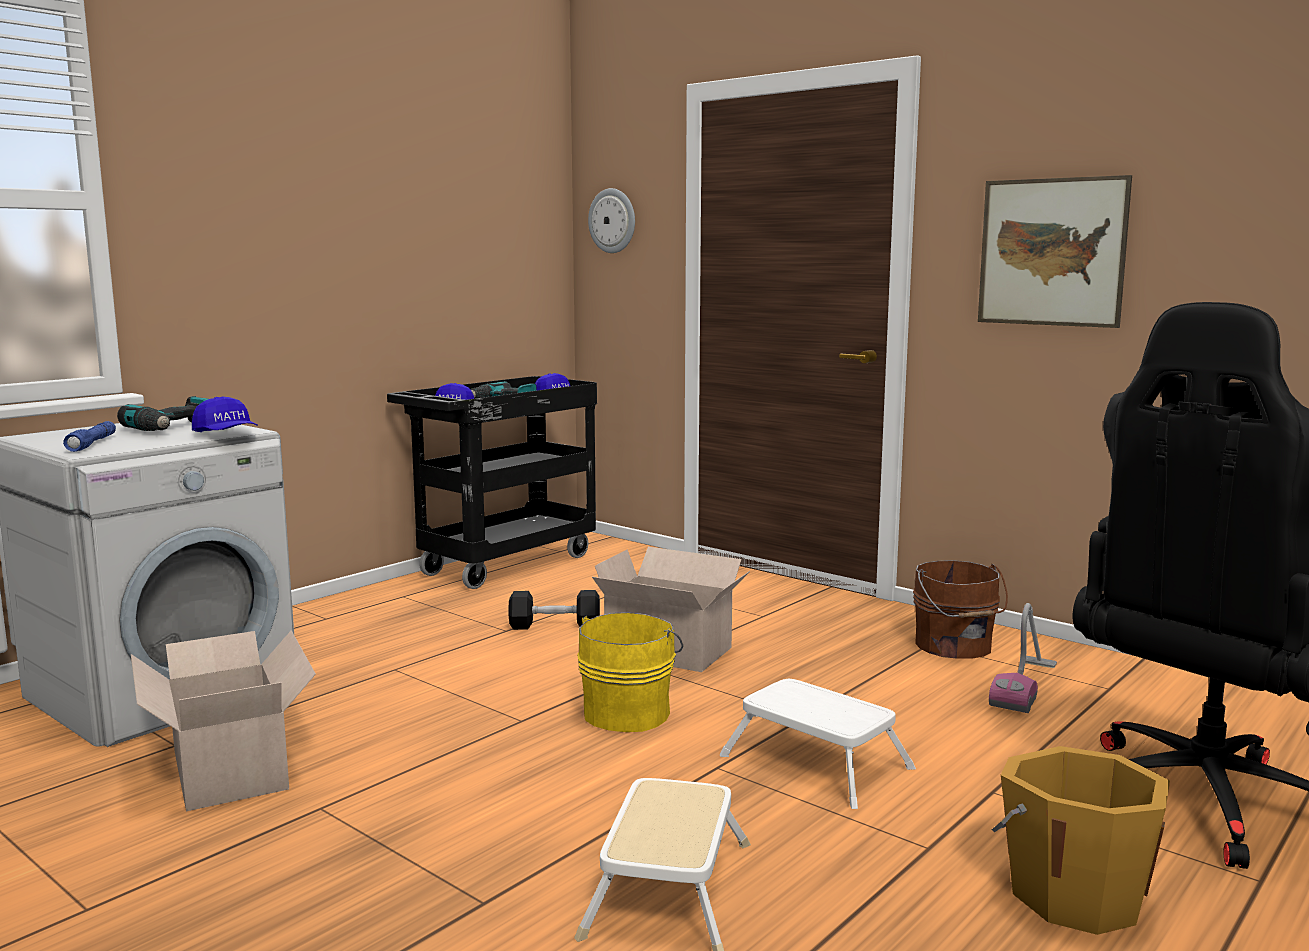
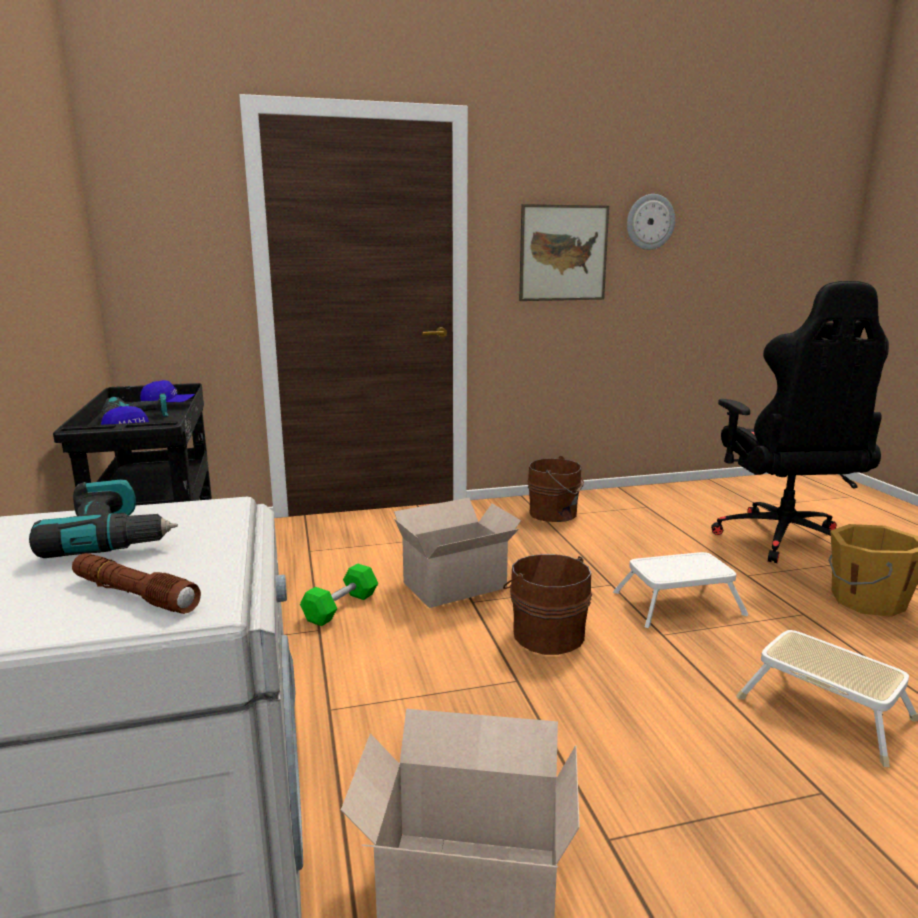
camera: 55 degrees left, 5 degrees up
(92, 444) = (134, 594): blue flashlight -> brown flashlight
(226, 434) = (231, 517): blue cap -> none
(555, 625) = (341, 607): black dumbbell -> green dumbbell
(613, 221) = (152, 222): wall clock -> wall clock (650, 222)
(629, 712) = (546, 634): yellow bucket -> brown bucket
(1024, 685) = (625, 520): vacuum cleaner -> none

